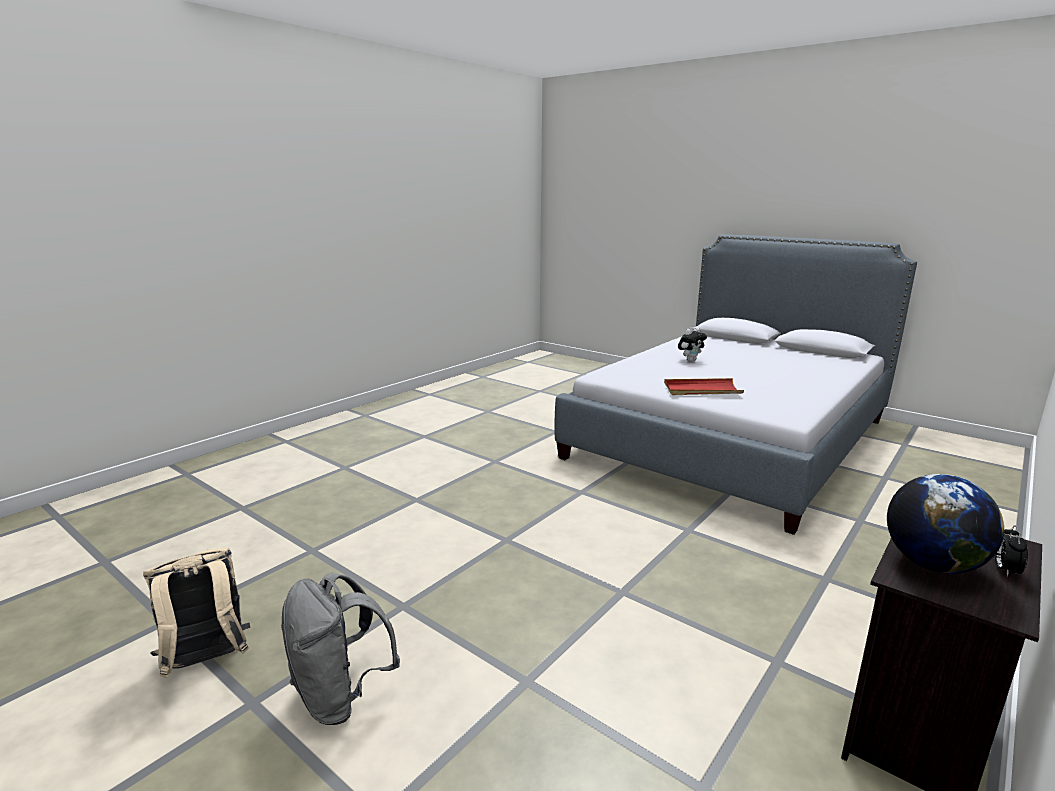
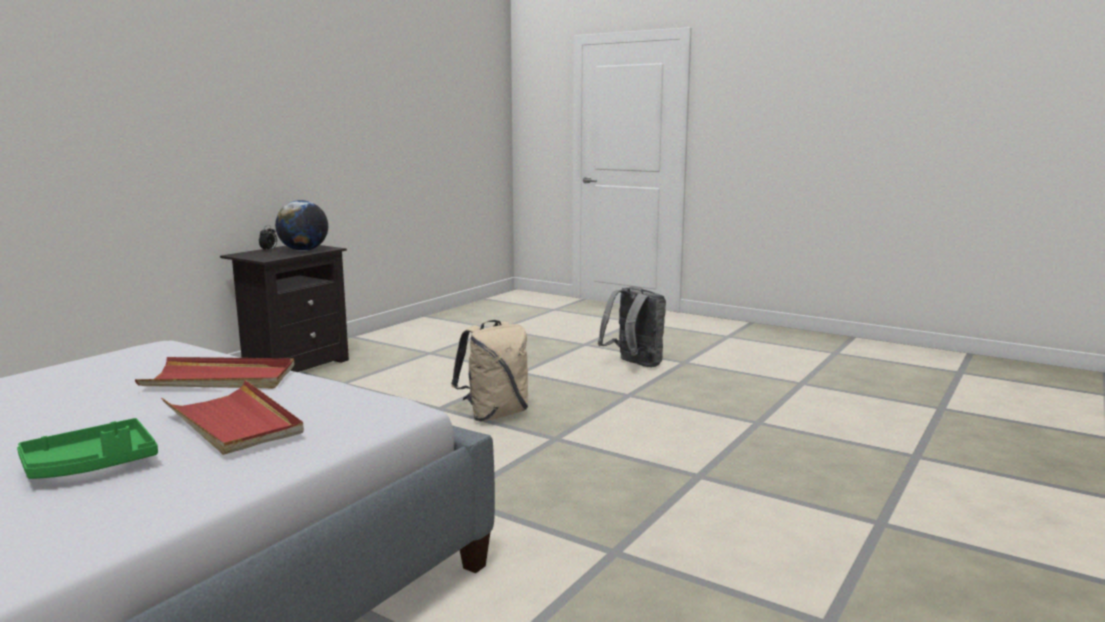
camera: 175 degrees right, 5 degrees down
(206, 662) = (737, 371): beige backpack -> beige backpack (494, 414)
(660, 368) = (234, 422): none -> red tray
(690, 360) = (91, 465): plush toy -> green tray

